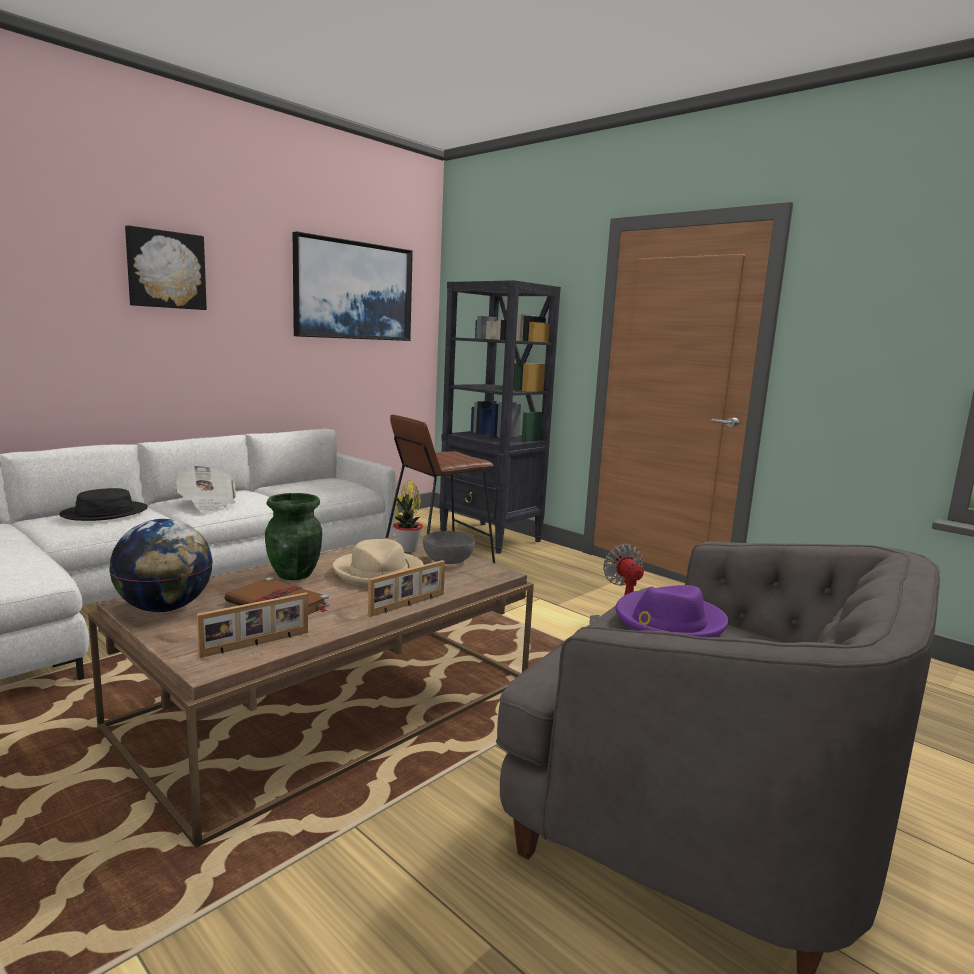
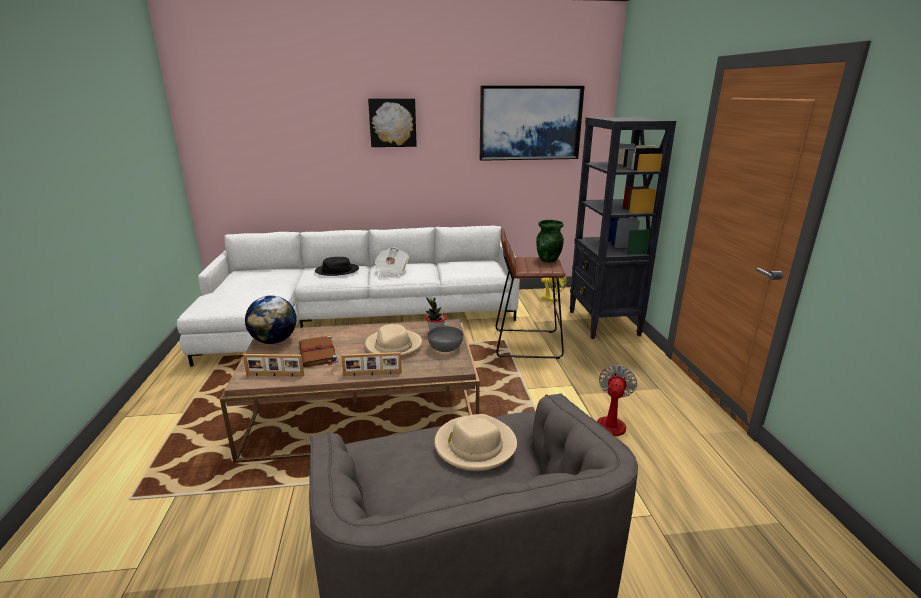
camera: 40 degrees right, 10 degrees up
(295, 574) = (353, 335): green vase -> green vase (548, 260)
(668, 622) = (475, 445): purple hat -> beige hat

